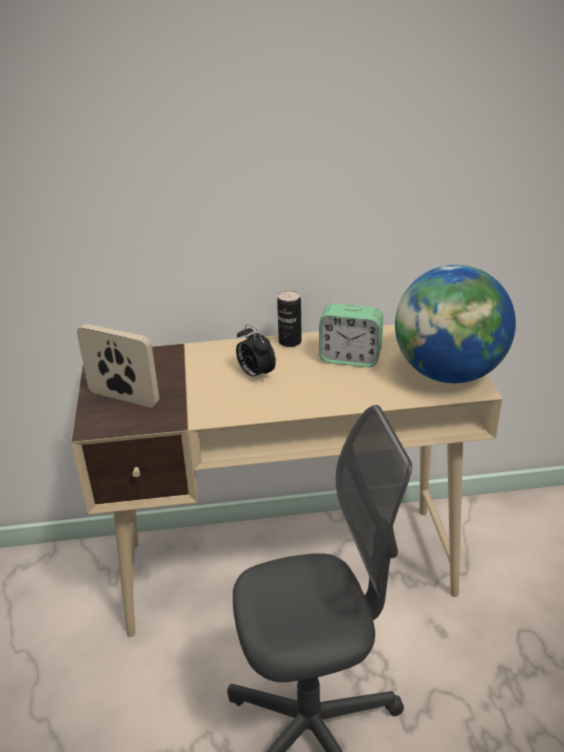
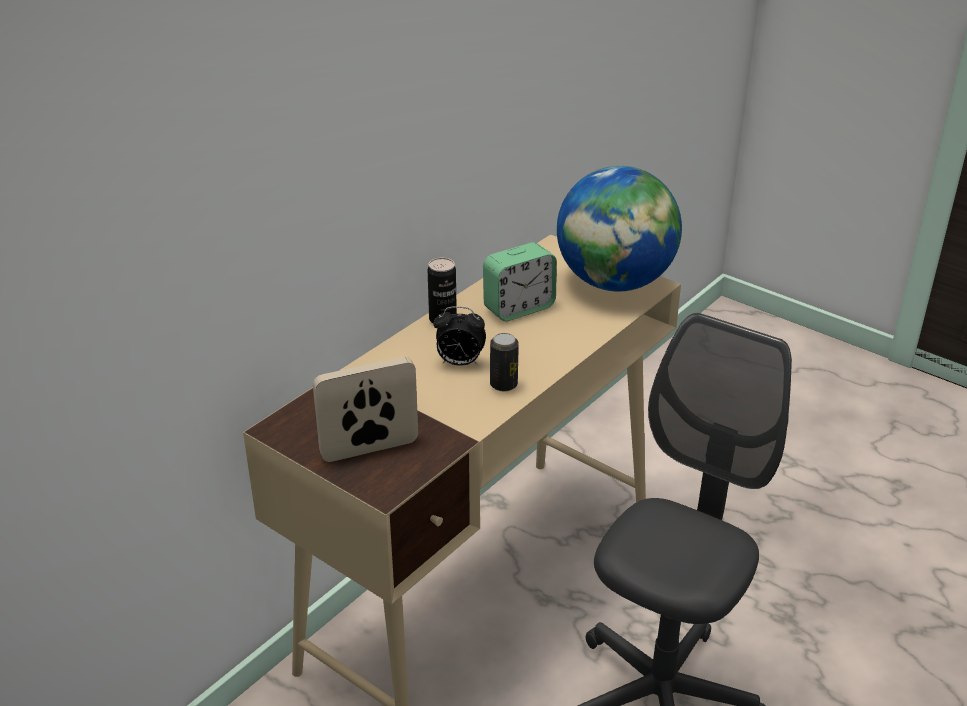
camera: 45 degrees left, 0 degrees up
(259, 402) = (503, 384): none -> can

